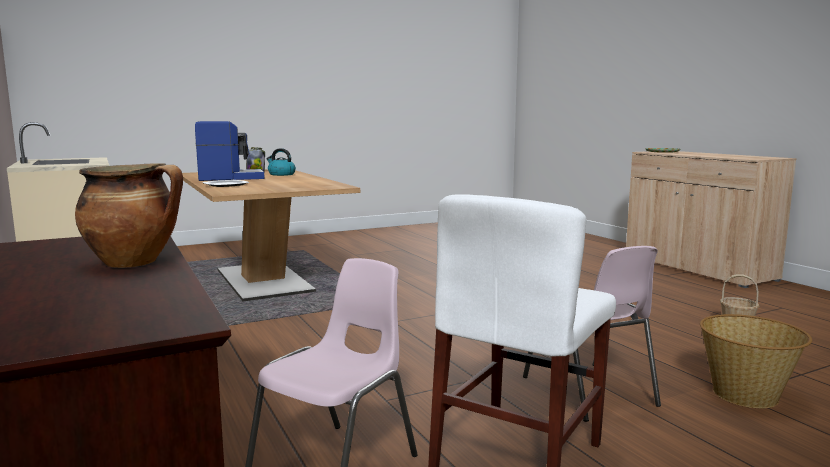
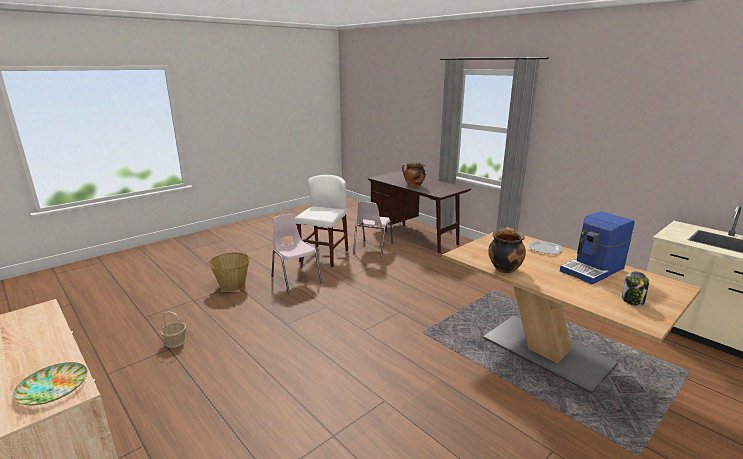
camera: 165 degrees right, 10 degrees up
(281, 174) = (583, 292): kettle -> none
(314, 181) = (504, 269): none -> cooking pot

